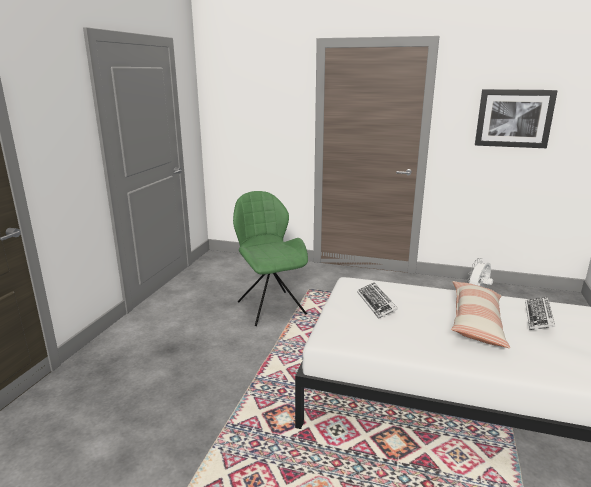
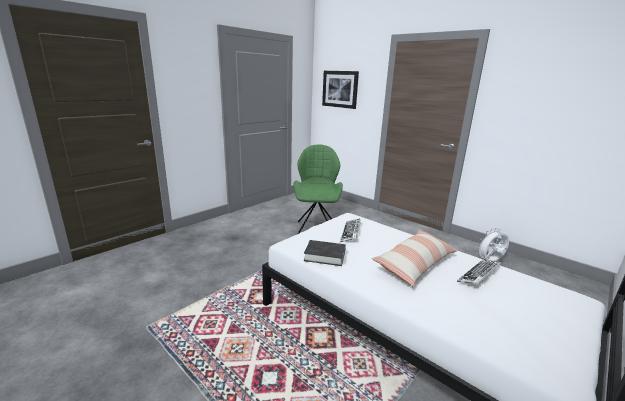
camera: 25 degrees right, 0 degrees up
(383, 340) = (325, 256): none -> black book
(514, 118) = (553, 105): picture -> picture (340, 89)

